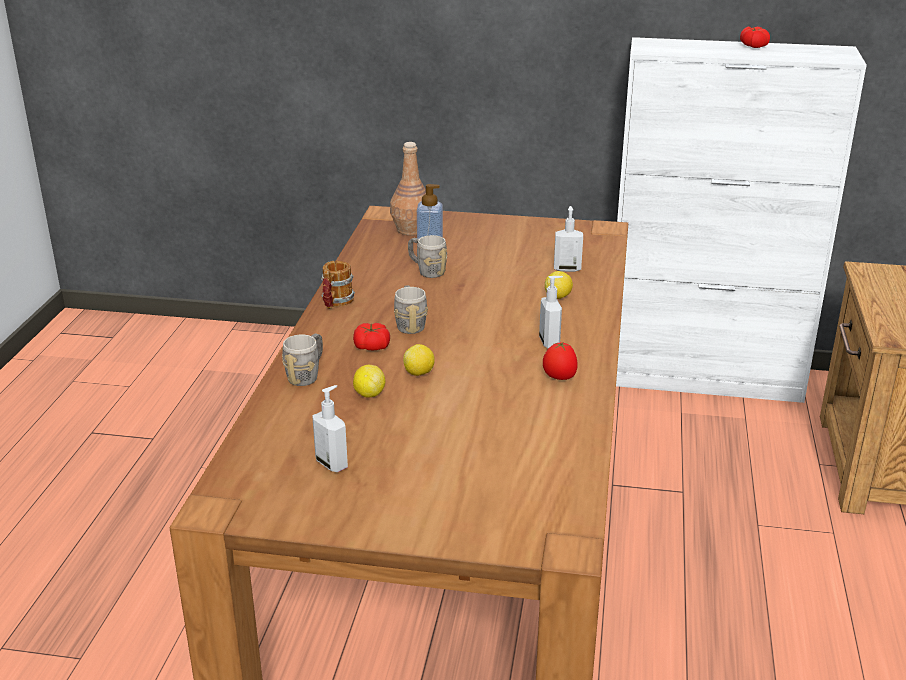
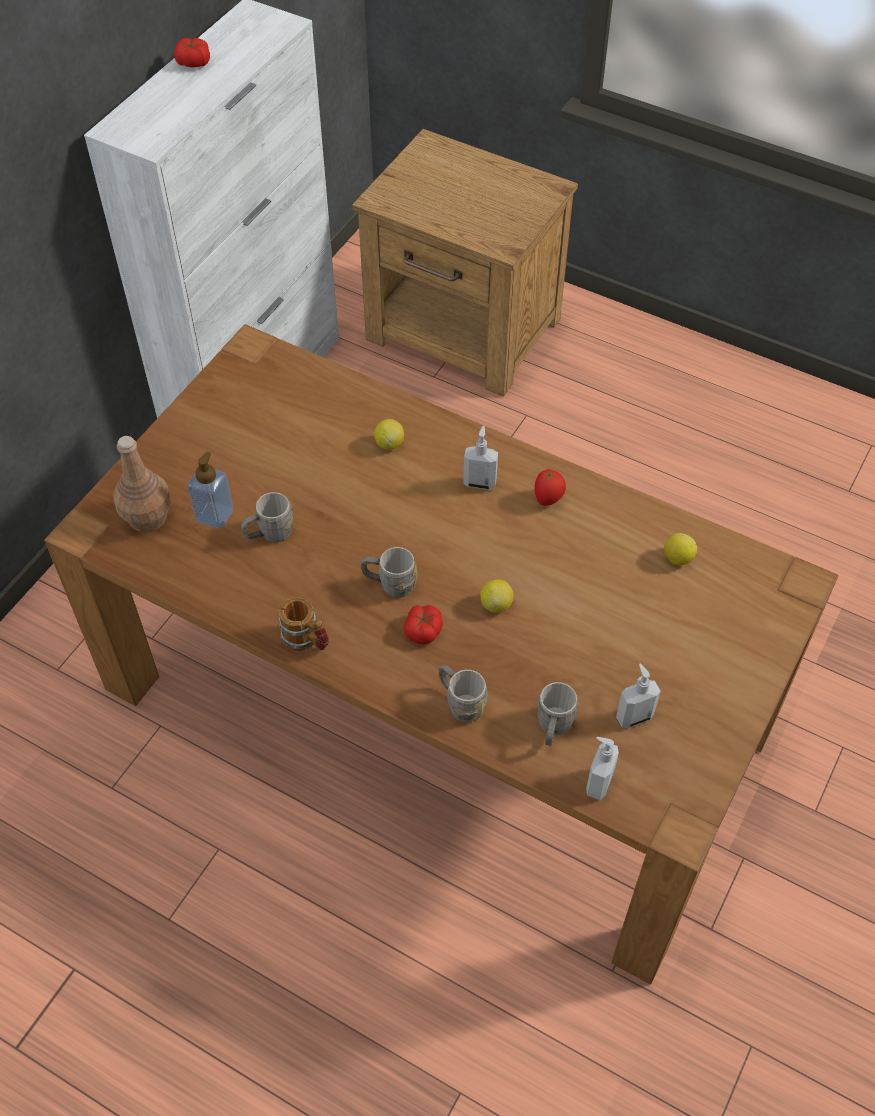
camera: 70 degrees left, 25 degrees up
(300, 423) = (553, 728): none -> grey mug
(369, 394) = (520, 656): lemon -> lemon (677, 558)
(567, 269) = (329, 414): soap dispenser -> soap dispenser (598, 783)

